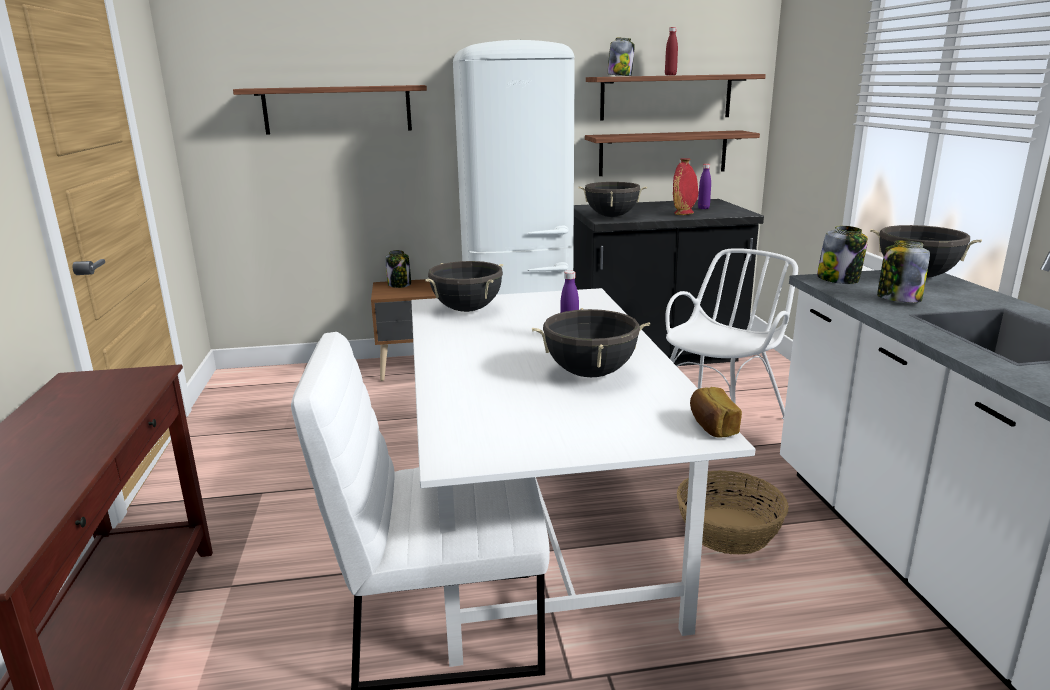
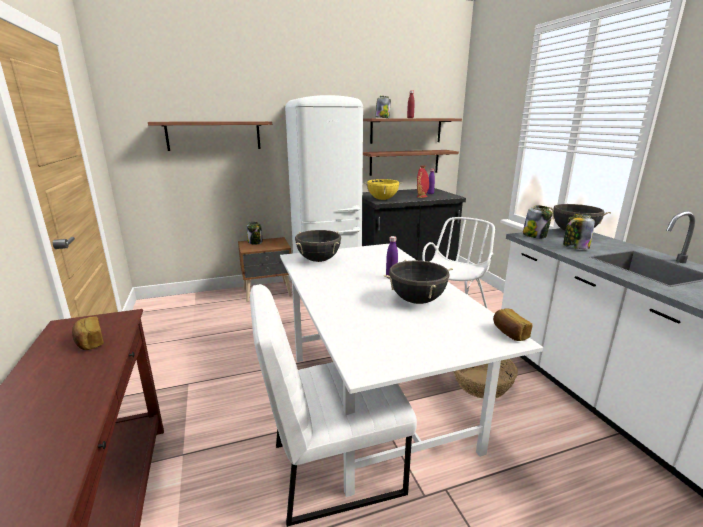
camera: 10 degrees left, 0 degrees up
(98, 401) = (89, 342): none -> bread
(611, 216) = (382, 199): black cooking pot -> yellow cooking pot

